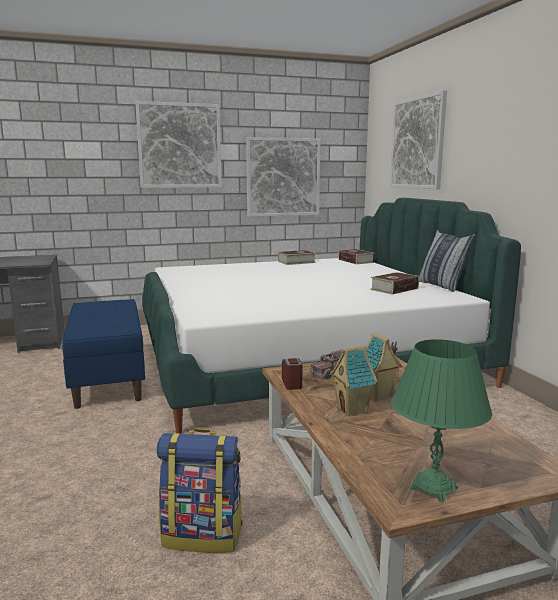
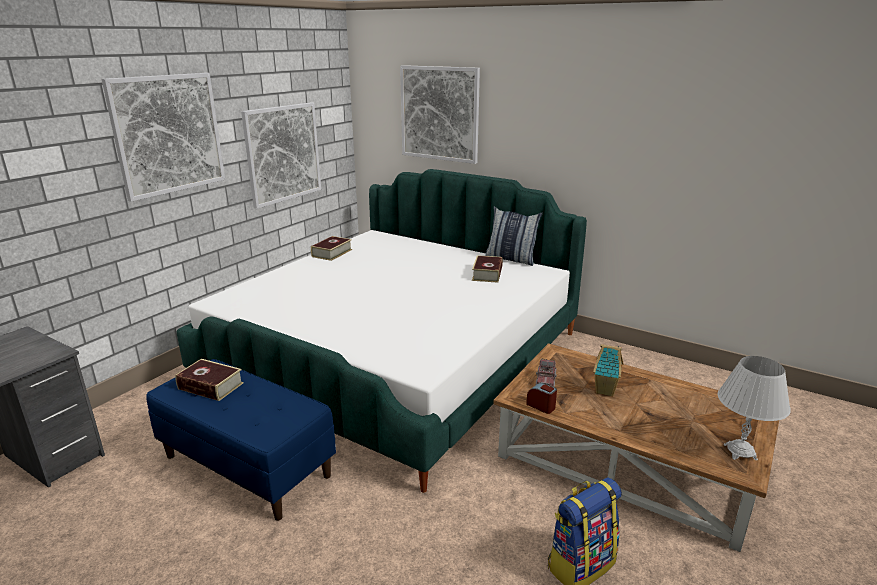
camera: 40 degrees left, 10 degrees up
(353, 410) = (615, 412): toy house -> none
(355, 261) = (383, 238): book -> book (210, 386)
(434, 488) = (740, 452): green table lamp -> white table lamp

